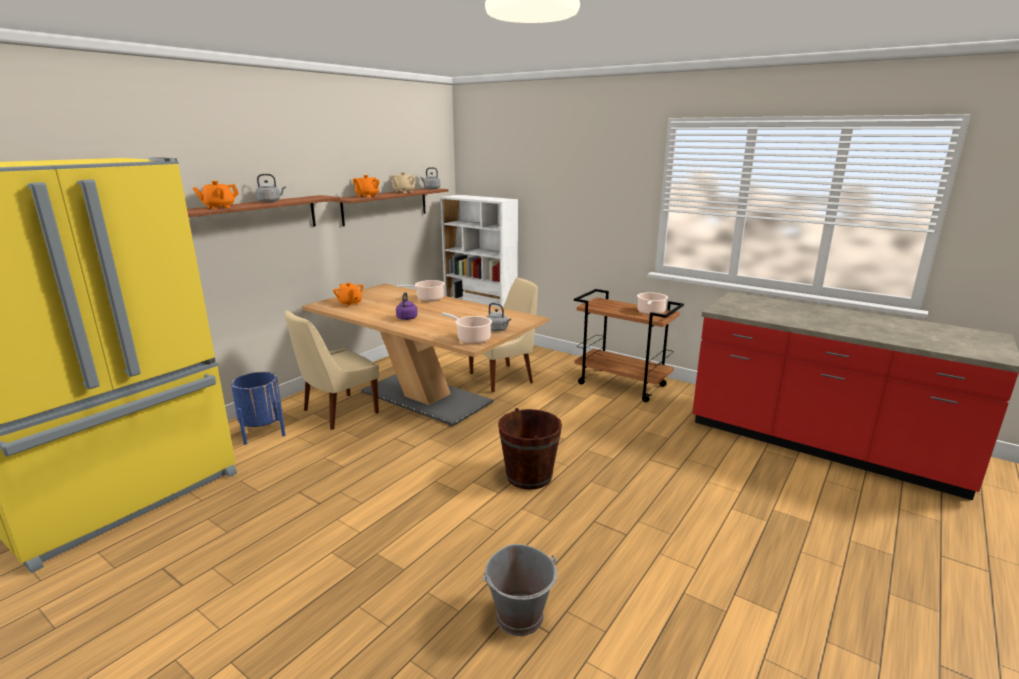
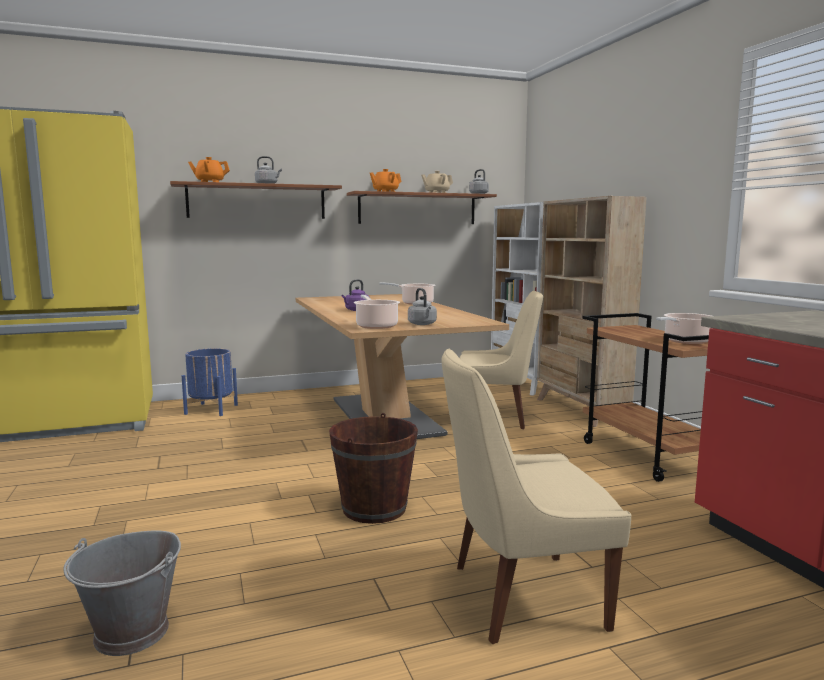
camera: 35 degrees right, 10 degrees down
(338, 412) = (289, 410): beige chair -> beige chair (520, 597)
(350, 303) = (336, 299): orange teapot -> none
(545, 356) = (580, 410): none -> beige bookcase

